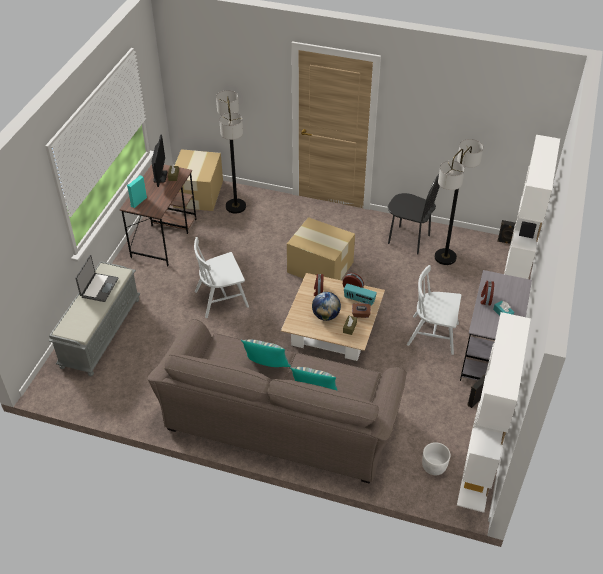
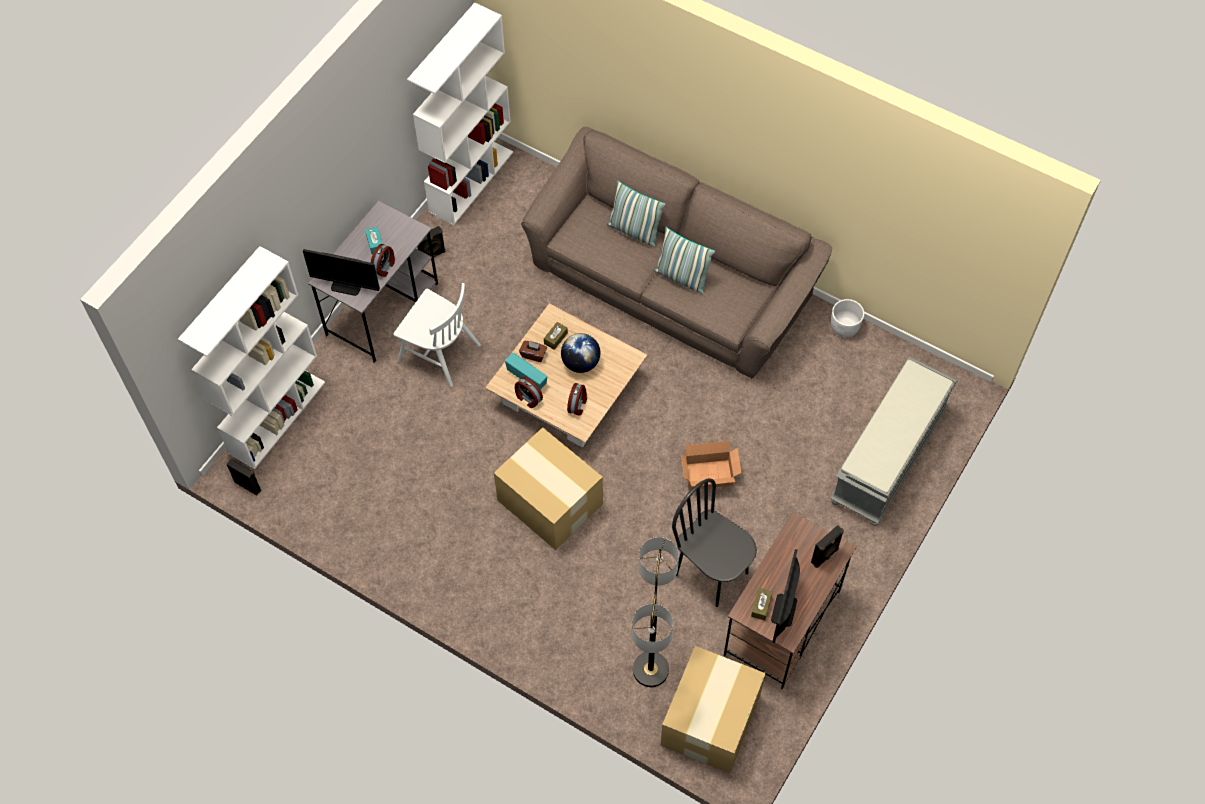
camera: 165 degrees left, 15 degrees up
(99, 287) = (890, 444): laptop -> none
(138, 201) = (825, 556): turquoise speaker -> black speaker
(222, 299) = (710, 476): white chair -> cardboard box
(408, 239) = (393, 526): black chair -> black chair (711, 573)
(433, 466) = (518, 193): white planter -> white planter (845, 327)
(445, 257) = (355, 477): floor lamp -> none
(504, 283) = (346, 285): none -> monitor

